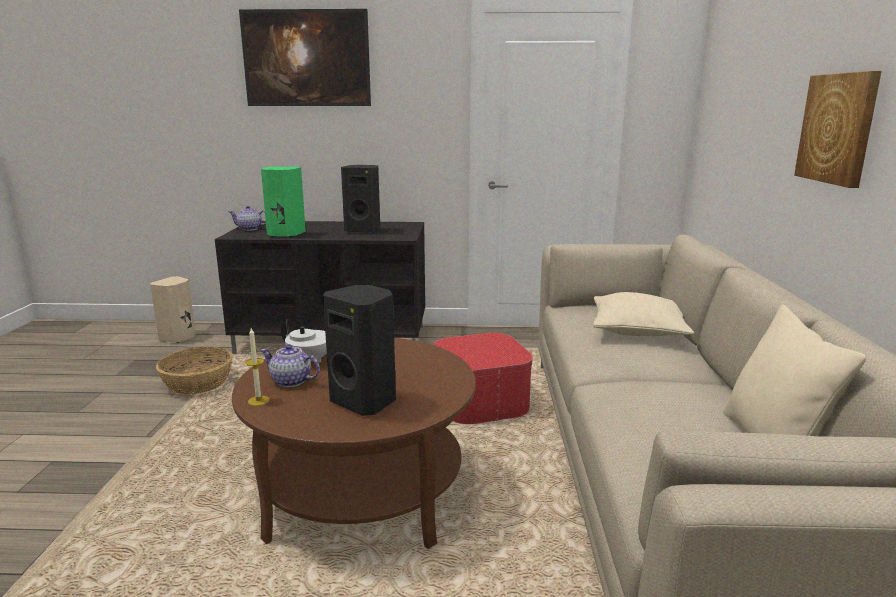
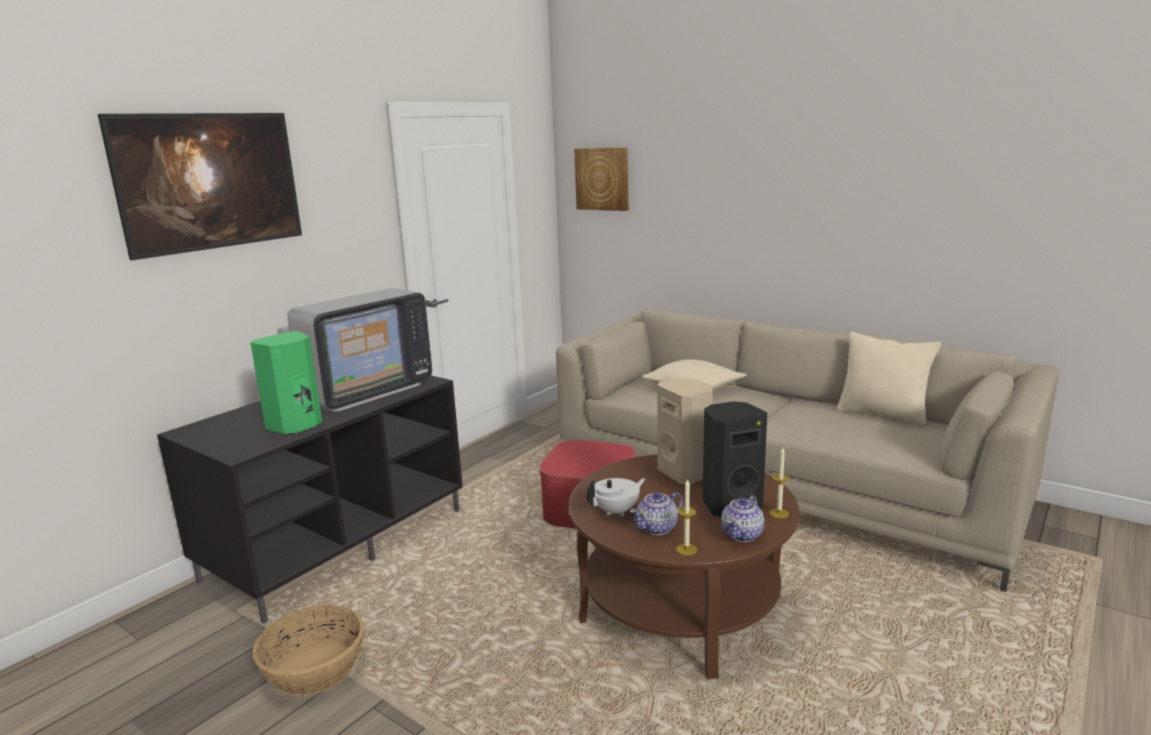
camera: 55 degrees left, 0 degrees up
(178, 338) = (115, 663): beige speaker -> beige speaker (686, 473)
(250, 229) = (216, 439): teapot -> teapot (742, 534)
(364, 230) = (362, 390): black speaker -> television
(369, 427) = (779, 513): none -> candle
(838, 128) = (777, 216): picture -> picture (602, 179)

